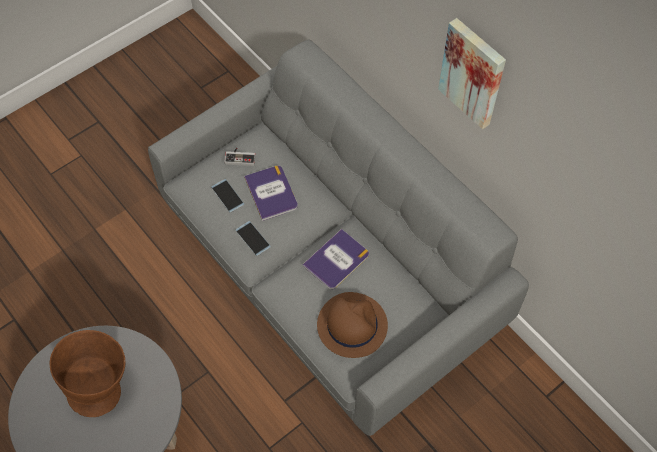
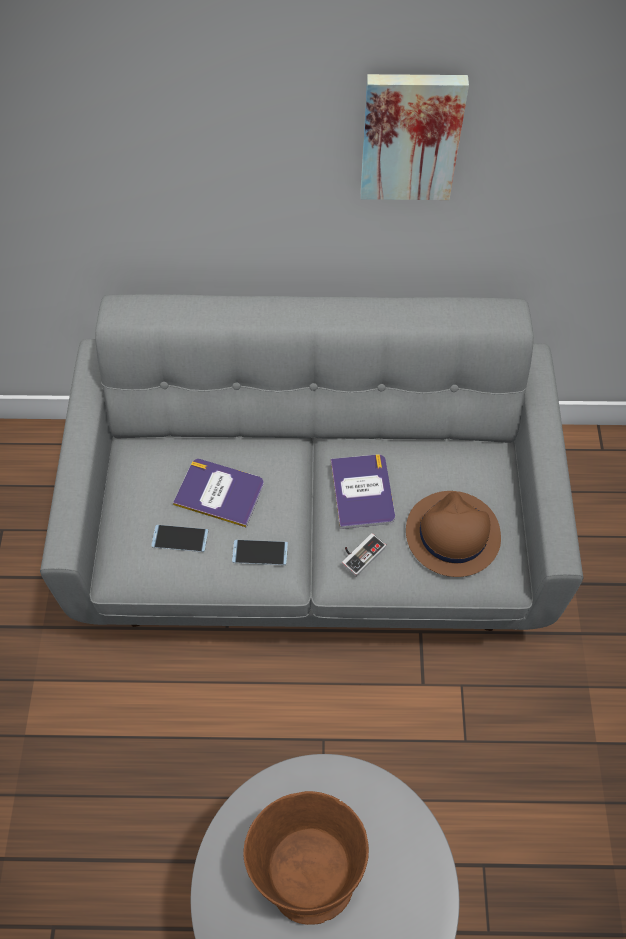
camera: 50 degrees left, 0 degrees up
(240, 157) = (143, 489): game controller -> game controller (360, 553)

